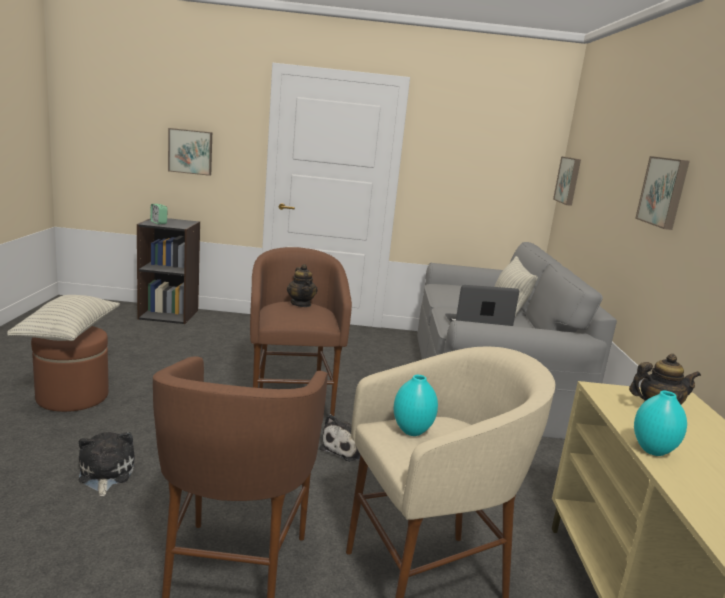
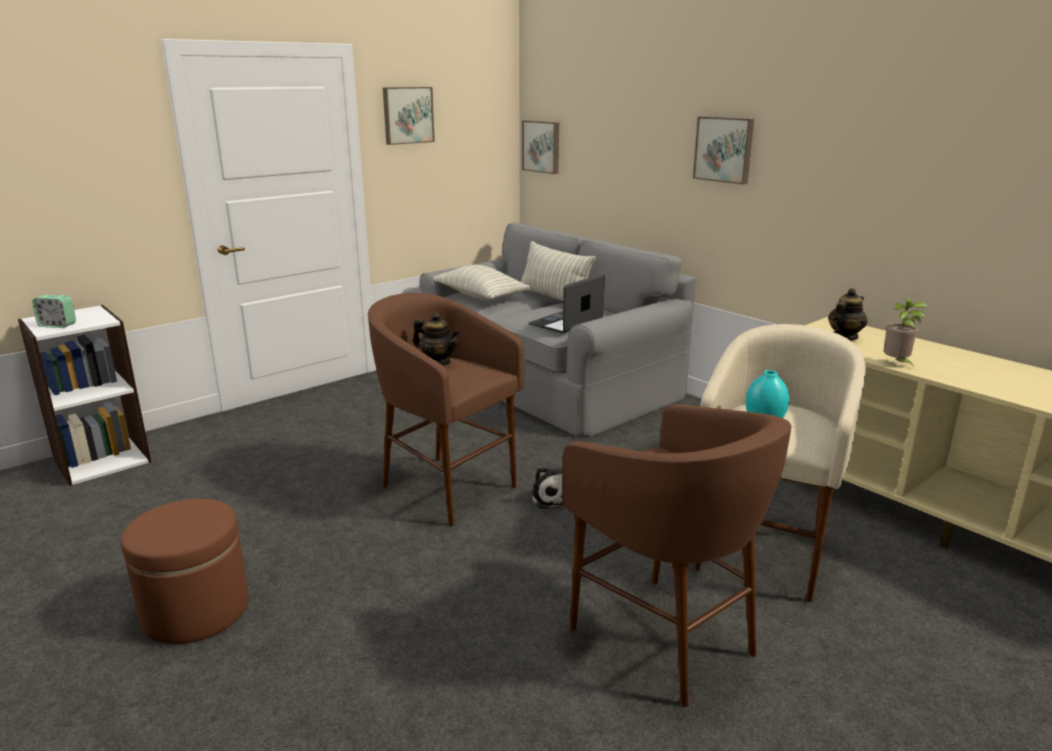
camera: 40 degrees left, 5 degrees up
(69, 333) = (176, 522): pillow -> pillow (480, 296)
(105, 474) = (408, 650): plush toy -> none
(169, 314) = (102, 460): black bookcase -> white bookcase
(190, 151) = (56, 199): picture -> picture (407, 115)
(652, 451) = (897, 364): turquoise vase -> potted plant

